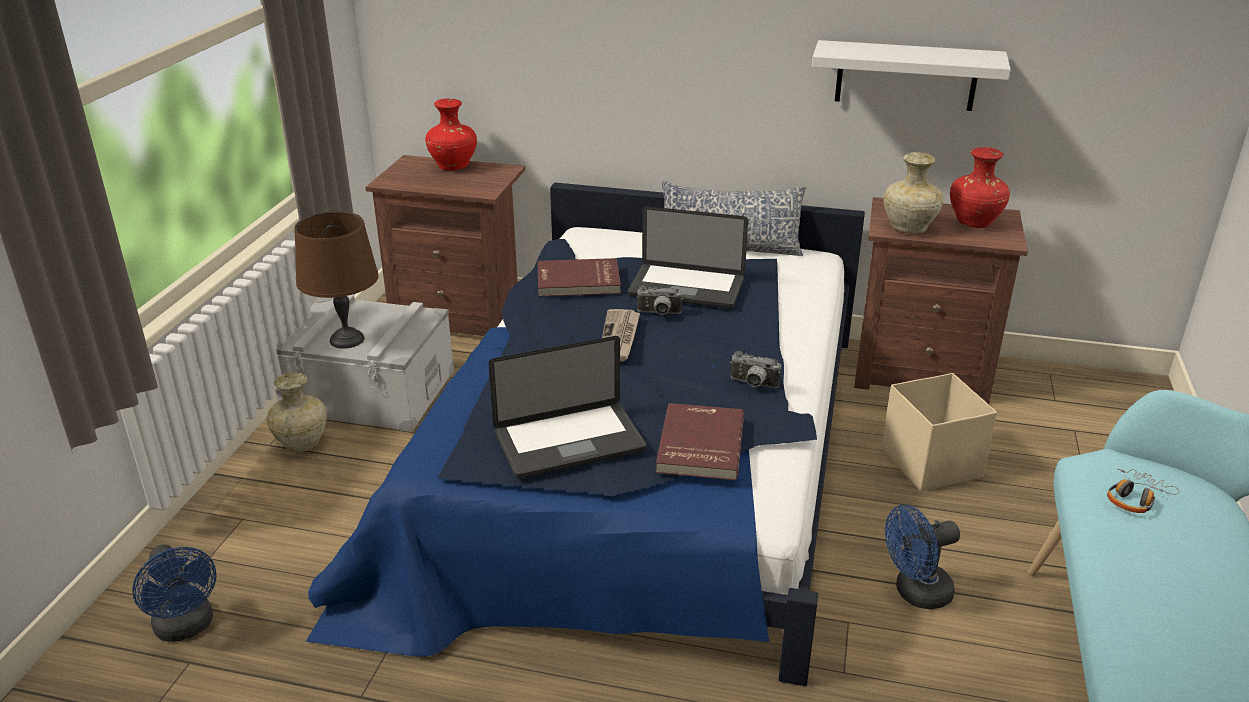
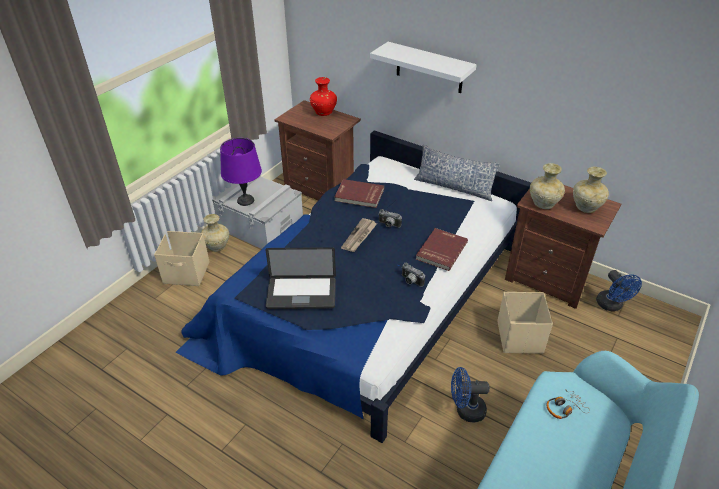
camera: 20 degrees right, 10 degrees up
(187, 628) = (132, 331): blue fan -> blue fan (611, 306)
(260, 499) = (187, 273): none -> beige storage box
(347, 339) = (246, 200): brown table lamp -> purple table lamp
(686, 288) = (412, 211): laptop -> none
(698, 445) = (361, 311): red book -> red book (440, 250)
(906, 75) = (564, 113): white shelf -> white shelf (429, 68)
(974, 223) = (585, 208): red vase -> beige vase

